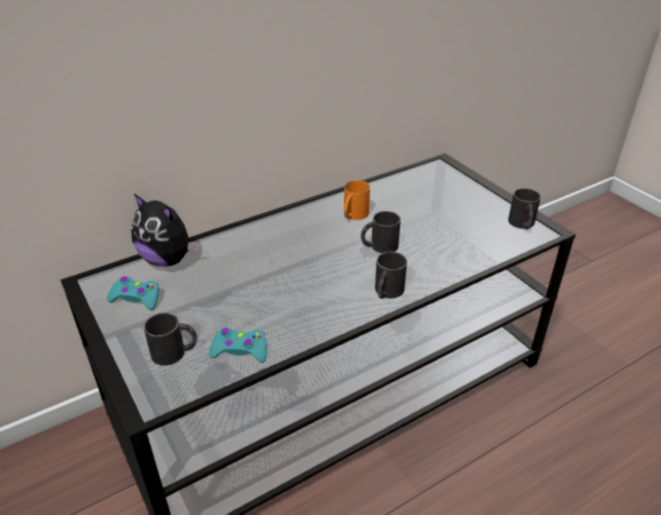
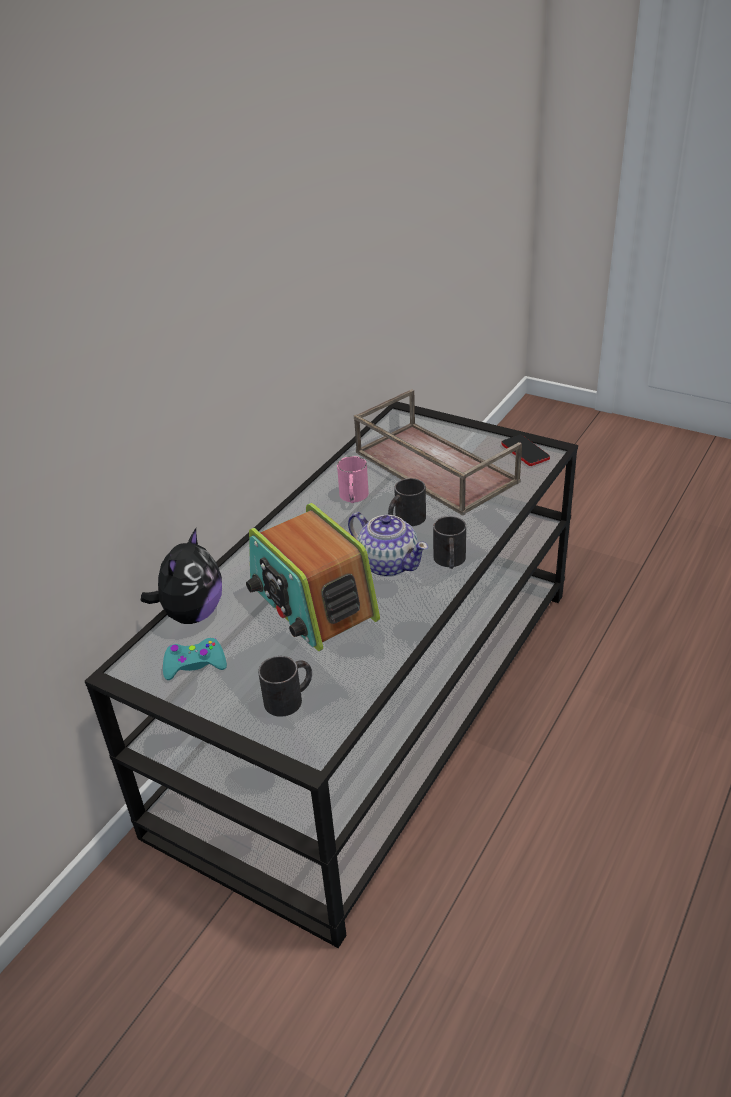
camera: 25 degrees left, 0 degrees up
(168, 260) = (192, 613): plush toy -> plush toy turned 75 degrees counterclockwise
(240, 350) = (355, 669): turquoise game controller -> none
(255, 284) = (312, 603): none -> radio
(337, 275) = (388, 563): none -> teapot
(353, 215) = (353, 497): orange mug -> pink mug
(434, 212) = (433, 467): none -> brown tray
(522, 224) = (525, 451): black mug -> phone

